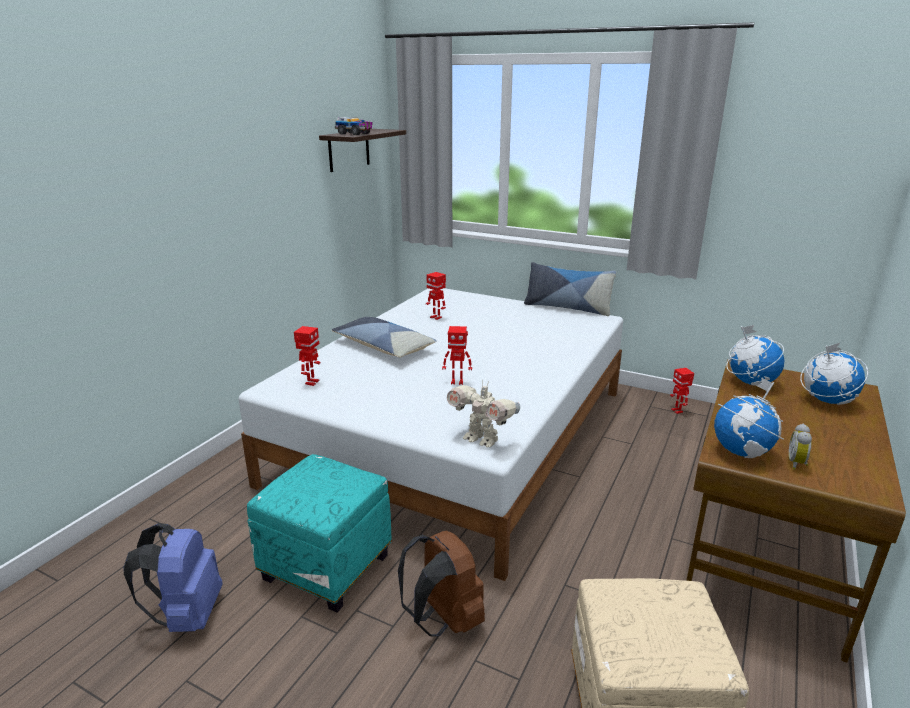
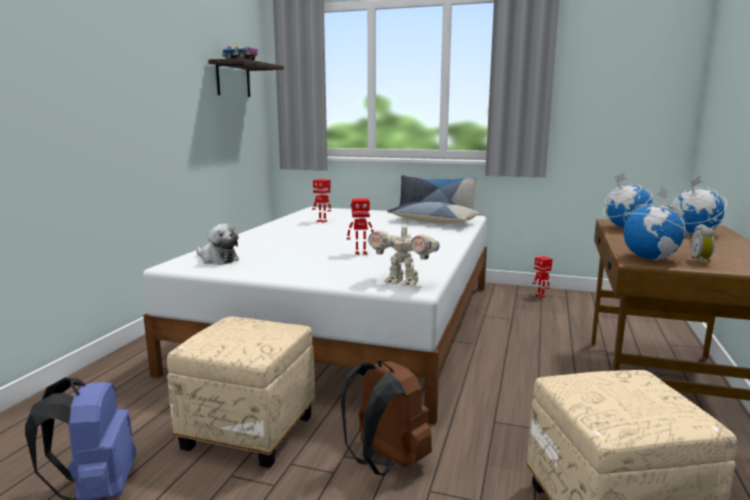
camera: 10 degrees left, 10 degrees down
(311, 382) = (217, 259): toy robot -> plush toy
(328, 567) = (251, 431): turquoise ottoman -> beige ottoman
(383, 346) = (280, 237): pillow -> pillow (433, 222)

